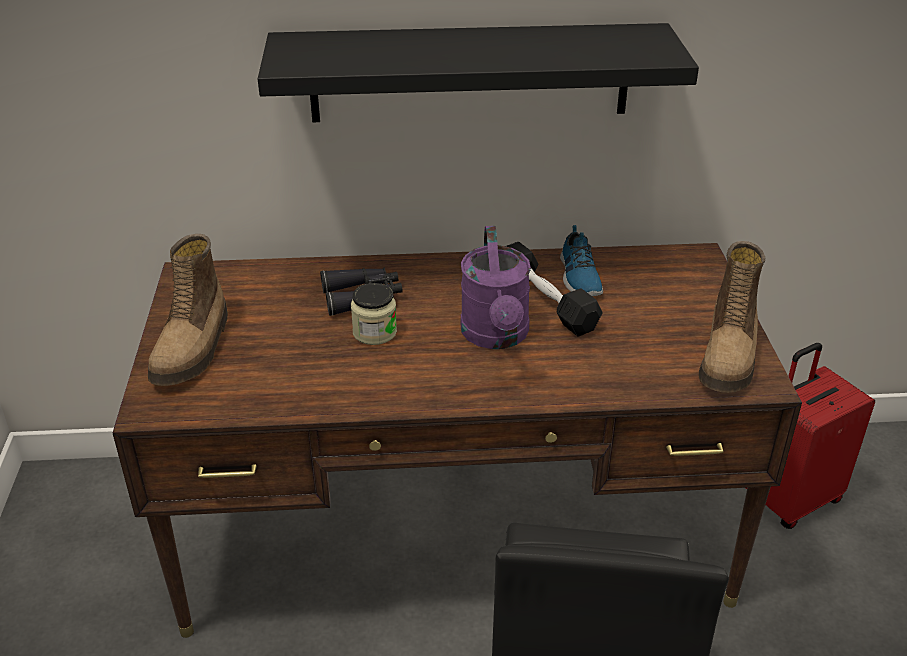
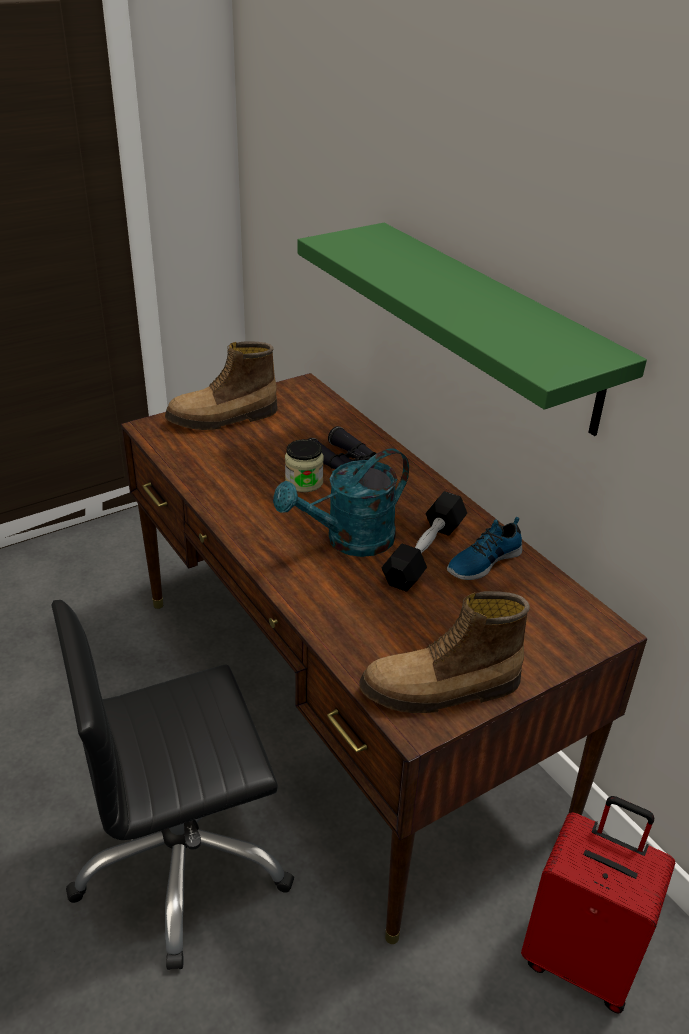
camera: 60 degrees right, 0 degrees up
(470, 73) = (491, 324): black shelf -> green shelf
(496, 336) = (349, 541): purple watering can -> turquoise watering can

